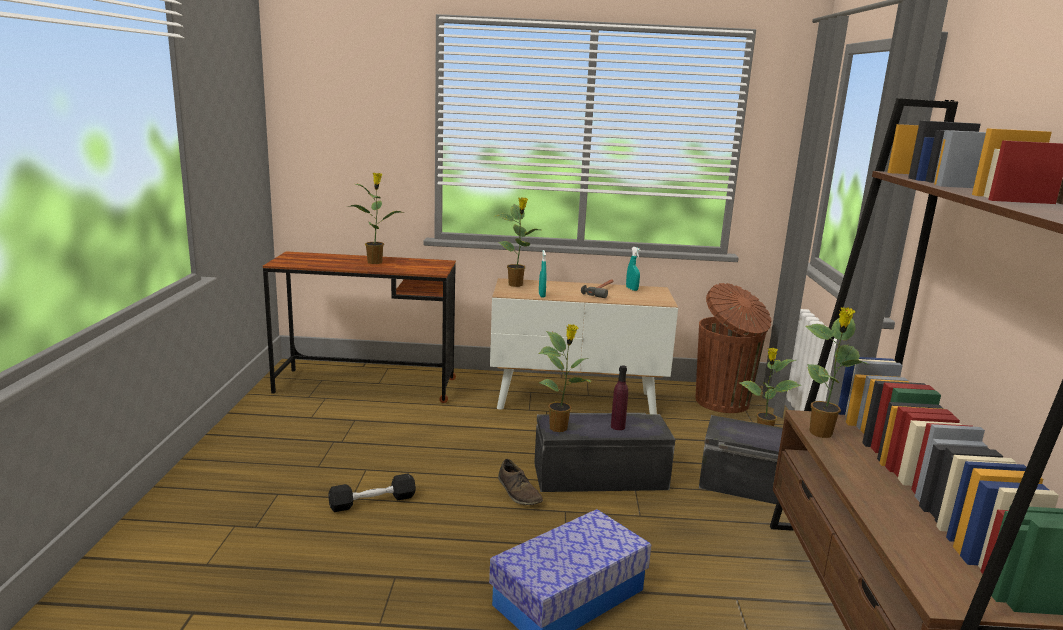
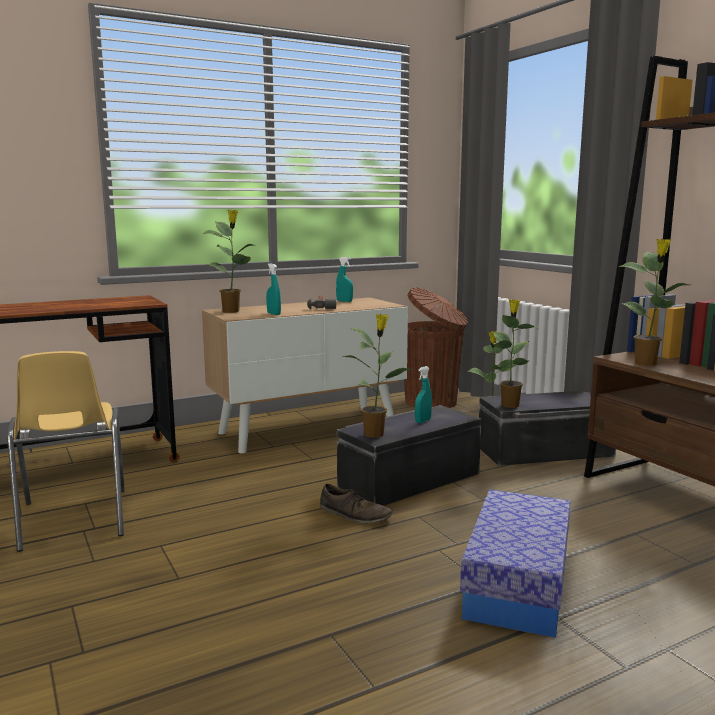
camera: 30 degrees left, 5 degrees down
(336, 431) = (73, 519): none -> yellow chair
(372, 501) = (209, 573): black dumbbell -> none
(375, 262) = (57, 304): potted plant -> potted plant (509, 405)
(617, 427) = (423, 421): purple bottle -> turquoise spray bottle

